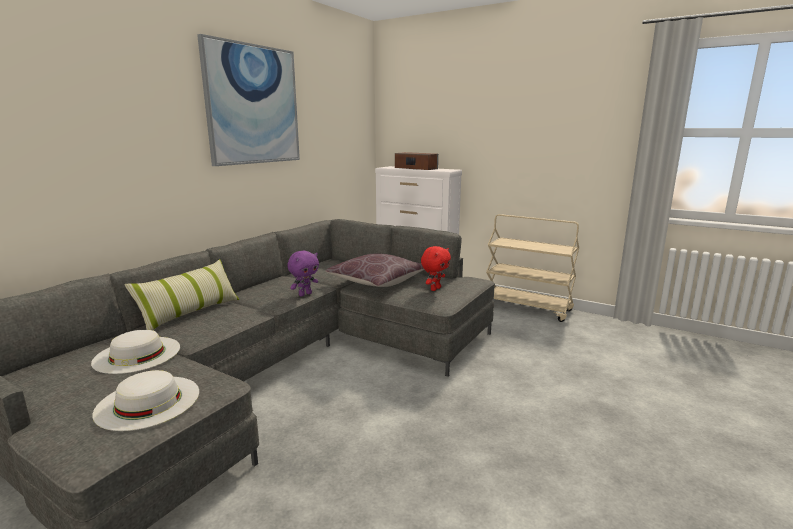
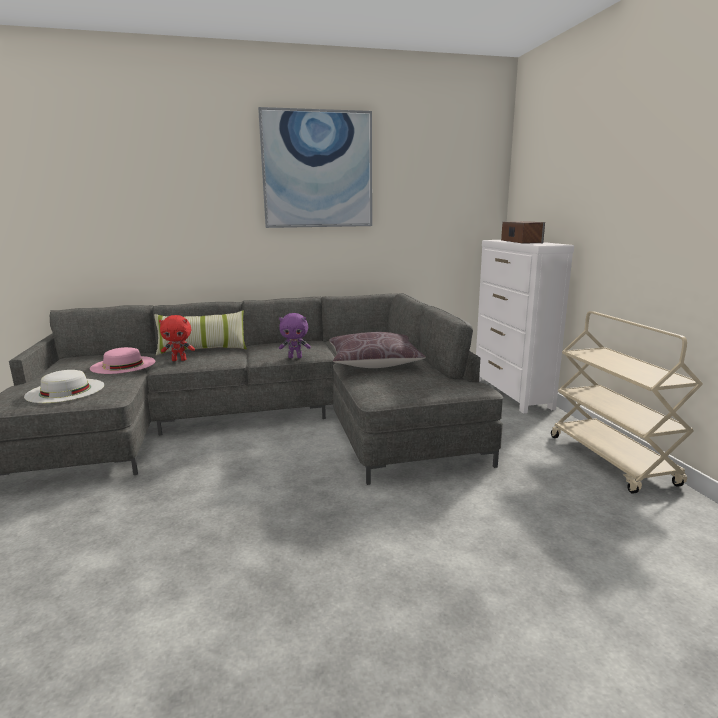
camera: 45 degrees right, 0 degrees up
(137, 354) = (123, 365): white hat -> pink hat
(435, 289) = (405, 382): red plush toy -> red plush toy (179, 360)

